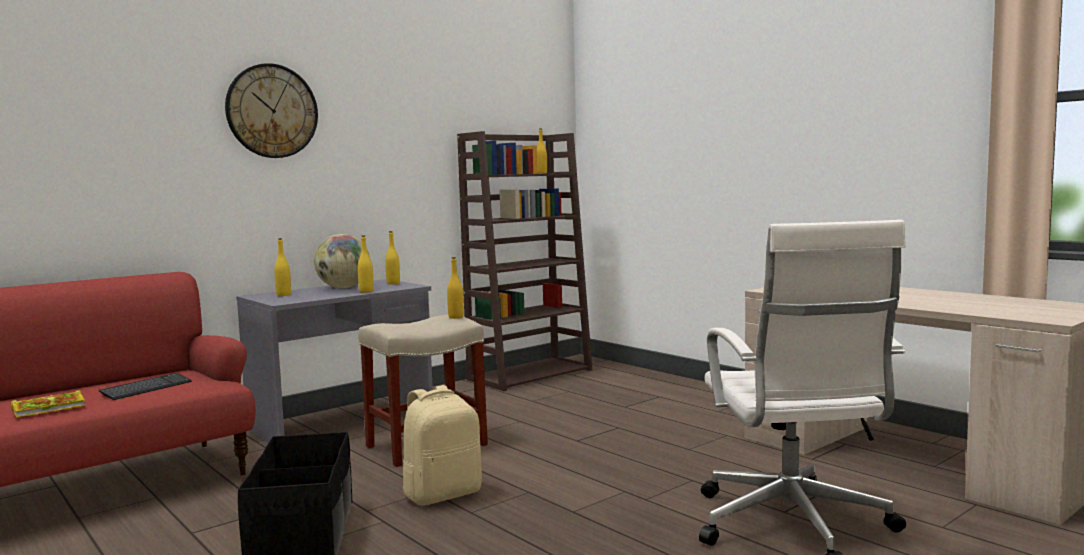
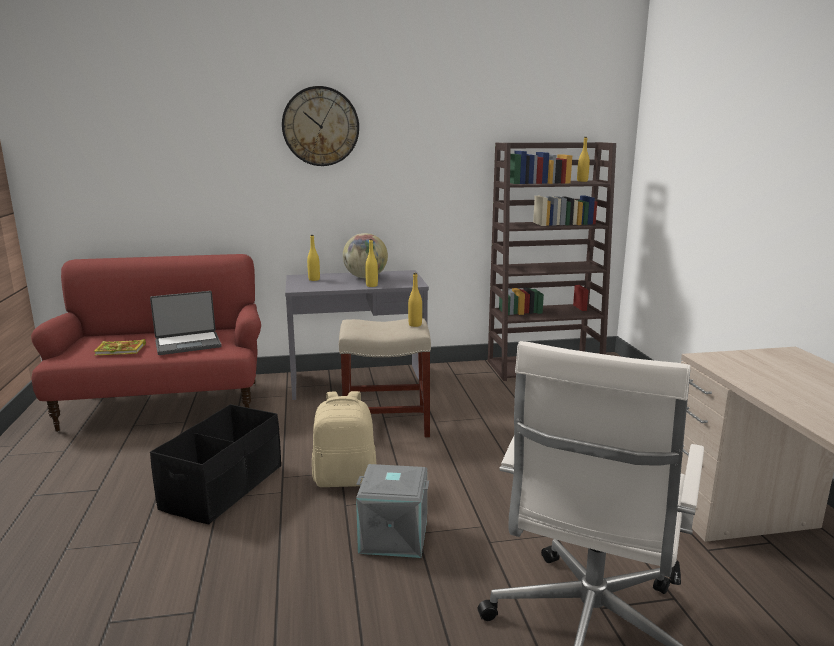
camera: 30 degrees right, 10 degrees up
(146, 388) = (188, 344): keyboard -> laptop
(393, 283) = (407, 278): yellow bottle -> none
(553, 518) = (394, 535): none -> grey storage box

